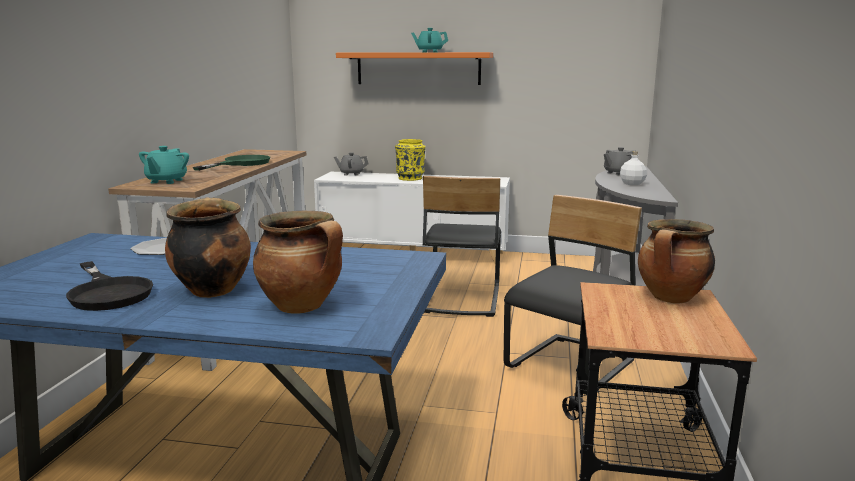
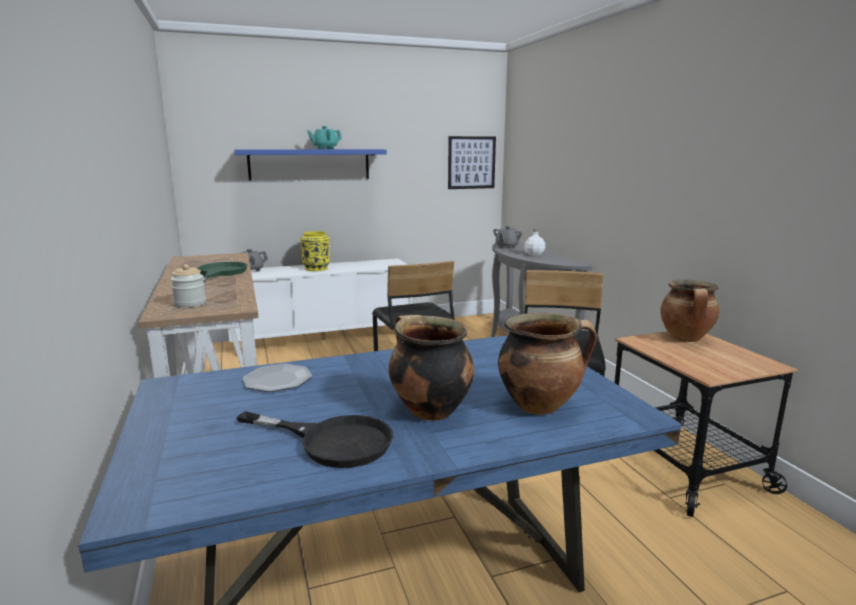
camera: 30 degrees left, 0 degrees up
(166, 181) = (190, 304): turquoise teapot -> jar
(418, 68) = (310, 164): orange shelf -> blue shelf
(610, 69) = (471, 162): none -> picture

